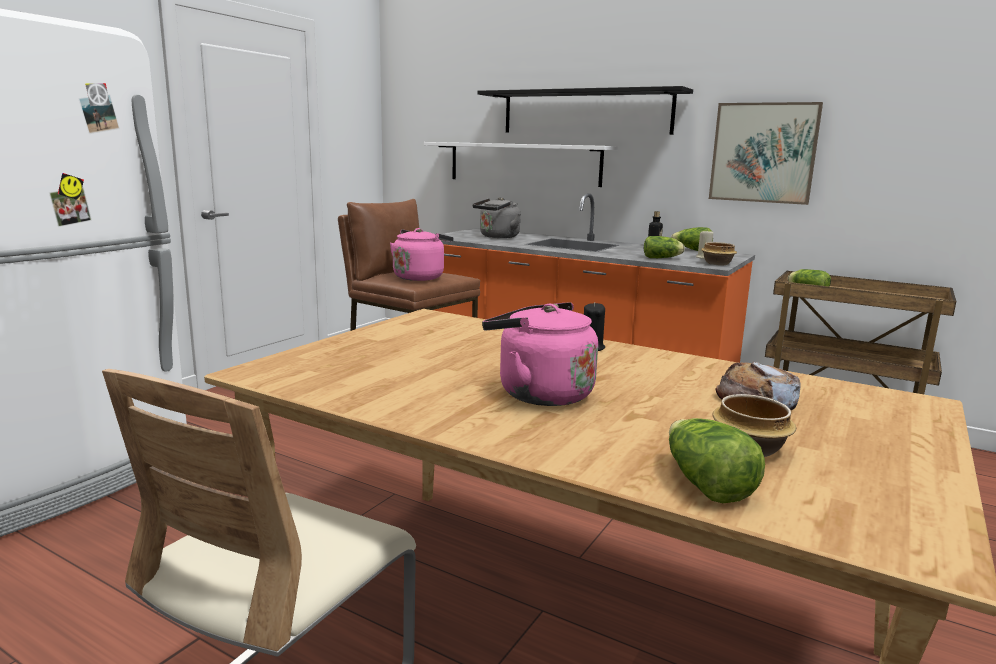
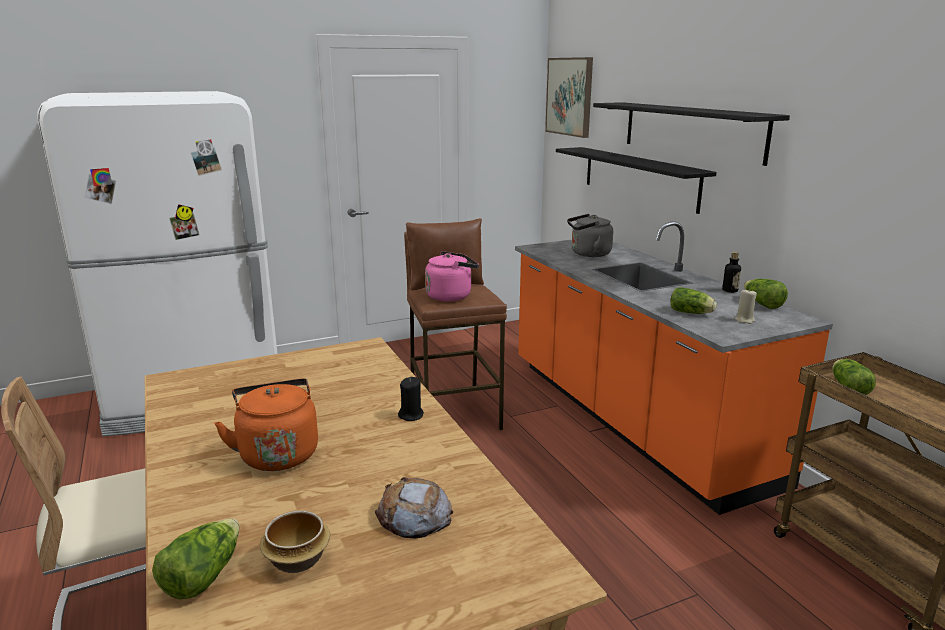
camera: 35 degrees right, 5 degrees up
(523, 163) = (639, 177): white shelf -> black shelf
(539, 393) = (277, 453): pink kettle -> orange kettle
(717, 263) = (736, 333): bowl -> none
(763, 153) = (856, 201): picture -> picture (570, 96)

